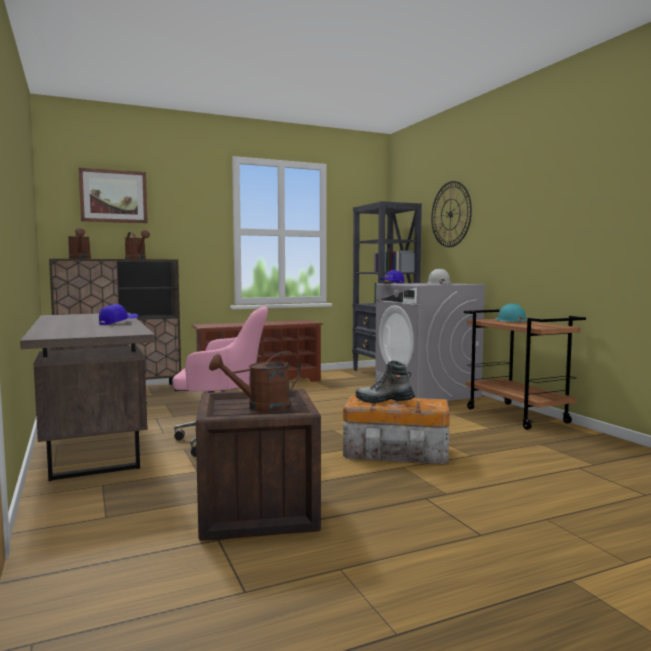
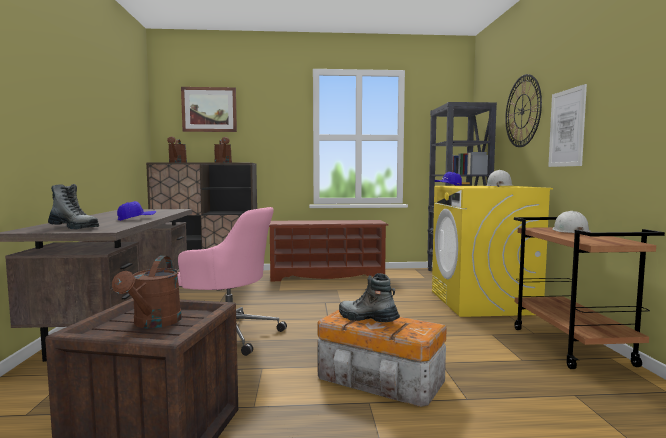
camera: 20 degrees right, 0 degrees up
(88, 332) = (74, 227): none -> boot
(261, 407) = (154, 323): brown watering can -> brown watering can turned 90 degrees counterclockwise
(427, 392) = (483, 302): grey washing machine -> yellow washing machine
(498, 233) = (567, 128): none -> picture
(510, 320) = (569, 231): turquoise hard hat -> white hard hat

